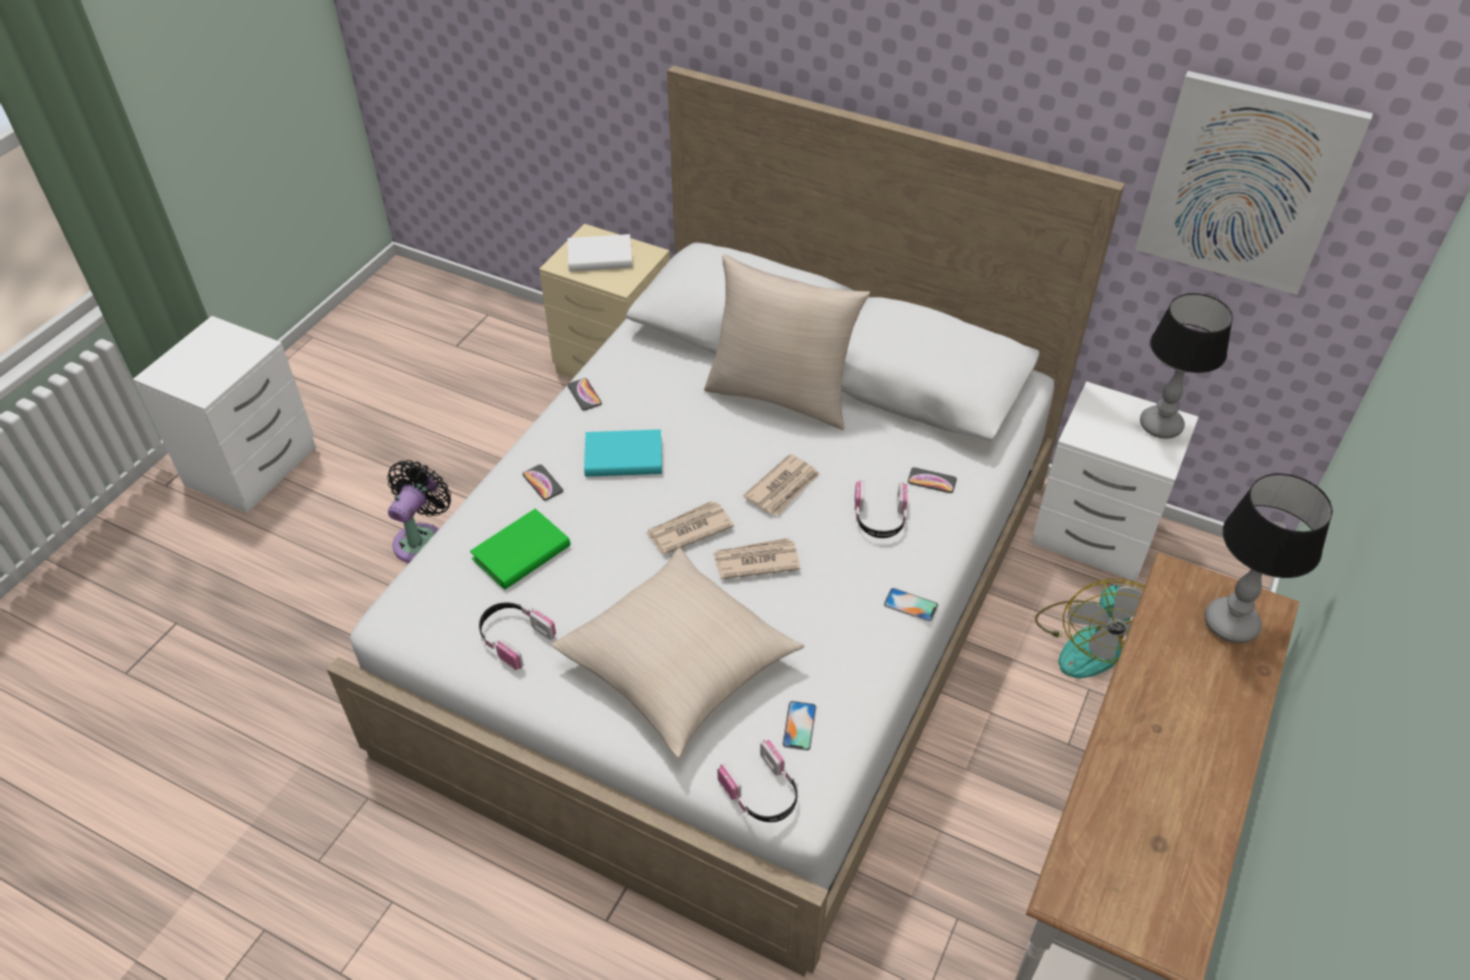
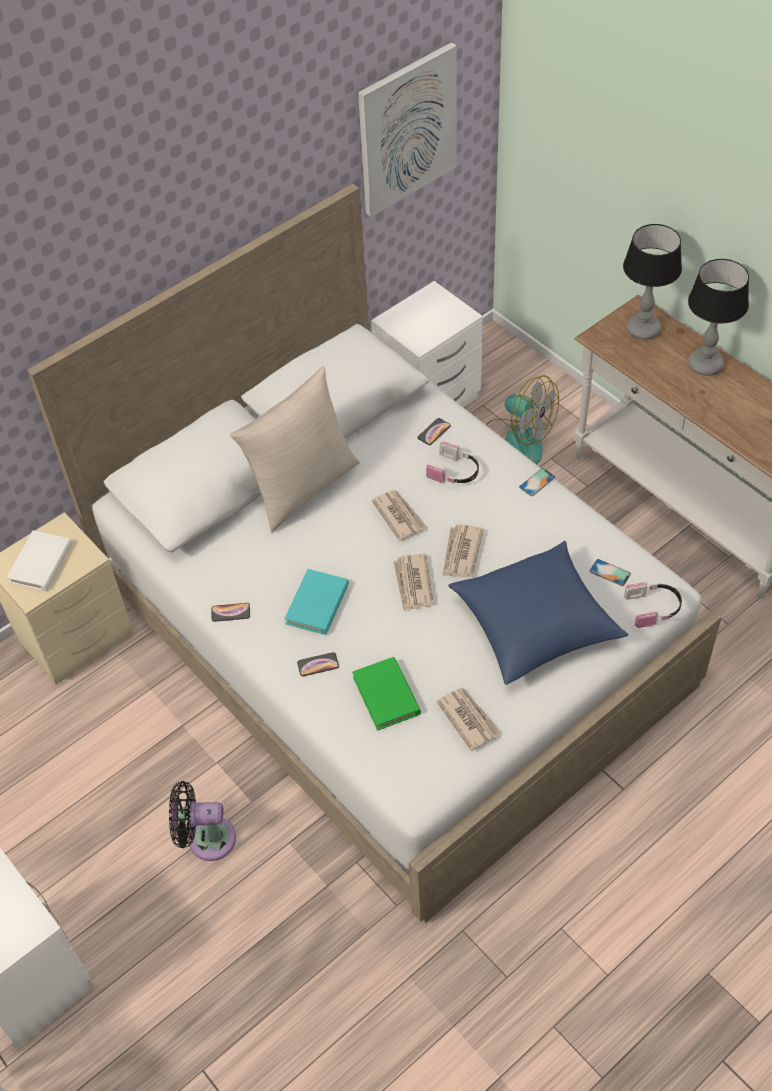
camera: 65 degrees left, 5 degrees up
(422, 539) = (206, 839): black fan -> black fan turned 45 degrees counterclockwise
(513, 637) = (468, 719): headphones -> newspaper
(679, 665) = (535, 624): beige pillow -> blue pillow
(1160, 425) = (432, 301): table lamp -> table lamp (704, 365)

